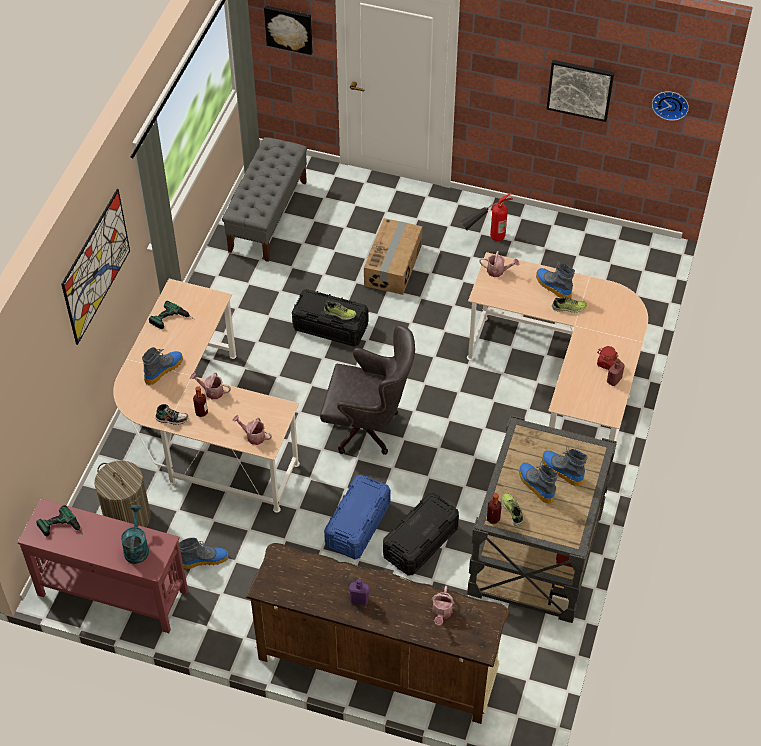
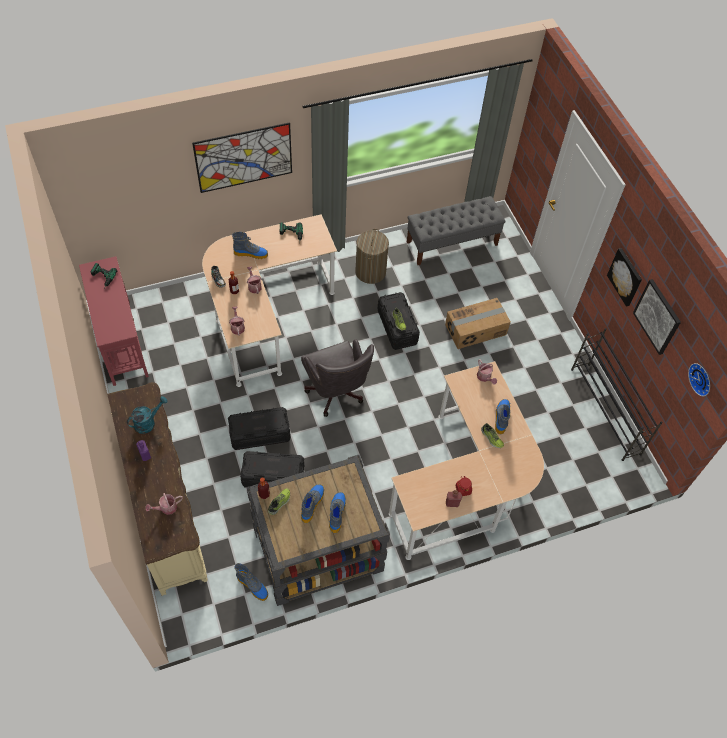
camera: 50 degrees right, 5 degrees up
(127, 517) = (177, 316): laundry basket -> laundry basket (370, 272)
(136, 547) = (114, 320): turquoise watering can -> turquoise watering can (148, 422)
(205, 560) = (176, 371): boot -> boot (253, 586)
(289, 28) = (540, 133): picture -> picture (625, 276)
(357, 525) = (260, 434): blue storage box -> black storage box
(484, 239) = (545, 366): fire extinguisher -> none
(572, 229) = (605, 411): none -> black shoe rack

